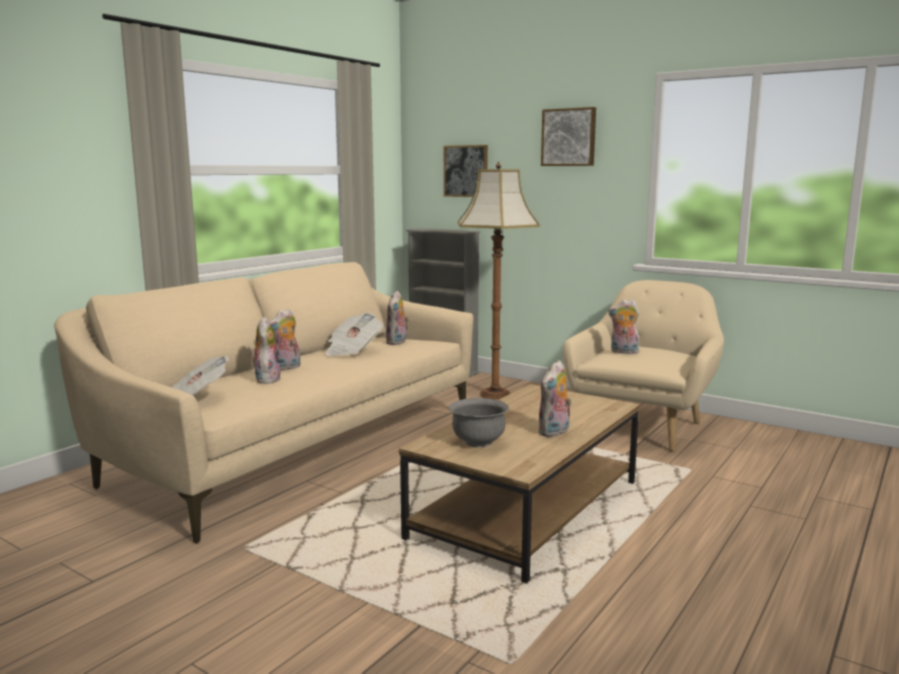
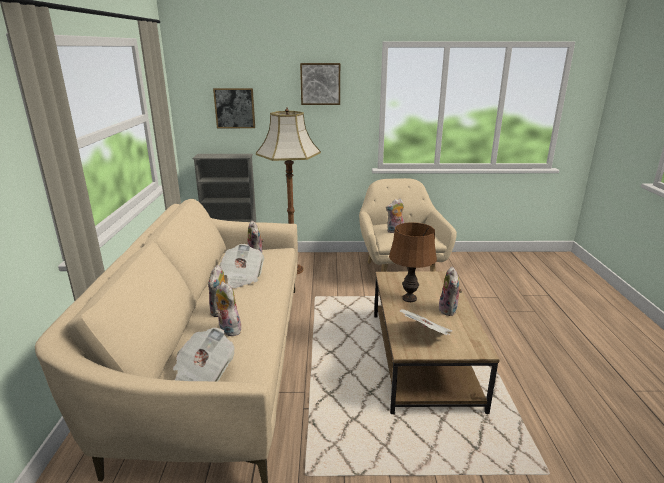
camera: 35 degrees left, 10 degrees up
(478, 442) = (426, 335): grey bowl -> newspaper
(523, 412) = (409, 298): none -> brown table lamp

